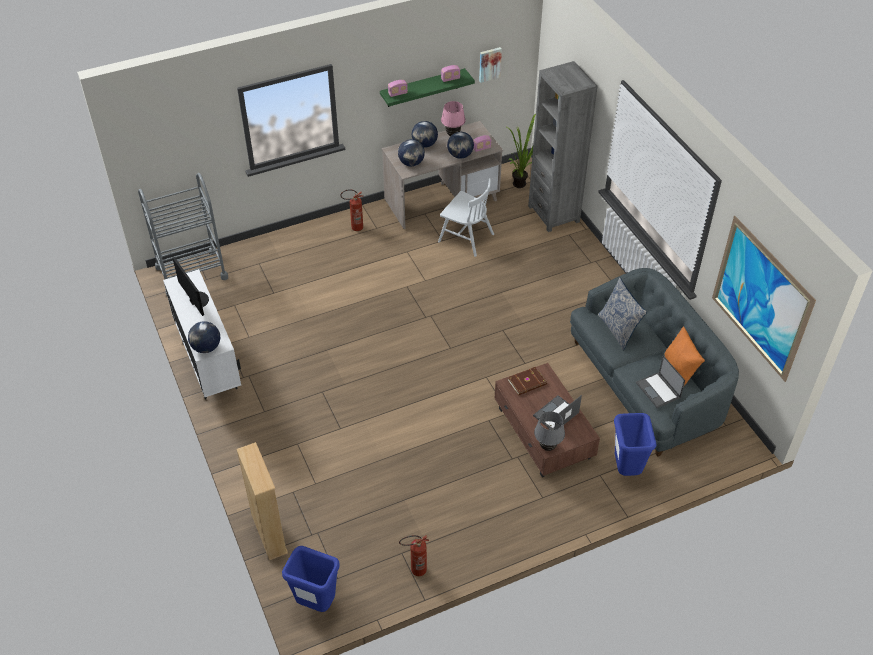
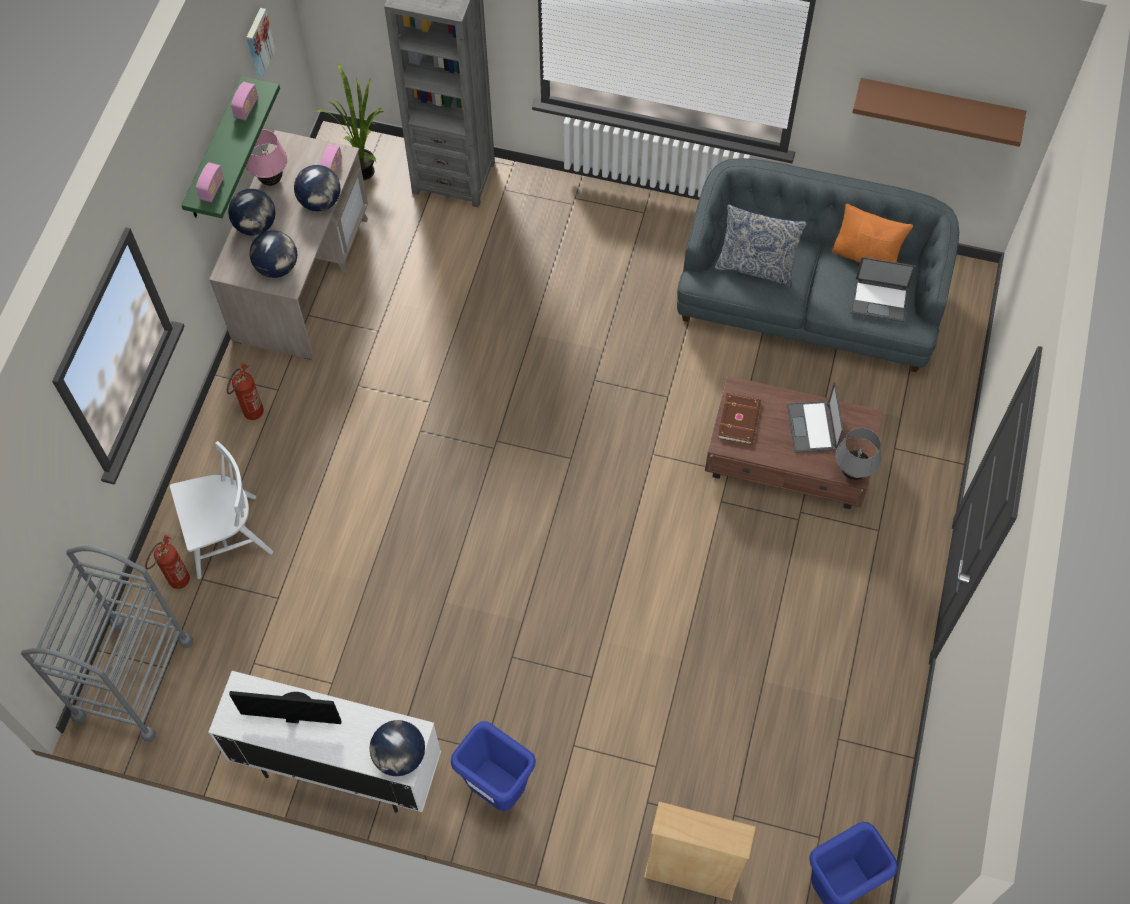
camera: 50 degrees left, 15 degrees up
(415, 571) = (874, 742): fire extinguisher -> fire extinguisher (176, 584)
(466, 238) = (399, 302): white chair -> white chair (226, 536)
(626, 469) = (908, 415): blue trash can -> blue trash can (497, 789)
(760, 298) = (939, 106): picture -> brown shelf

